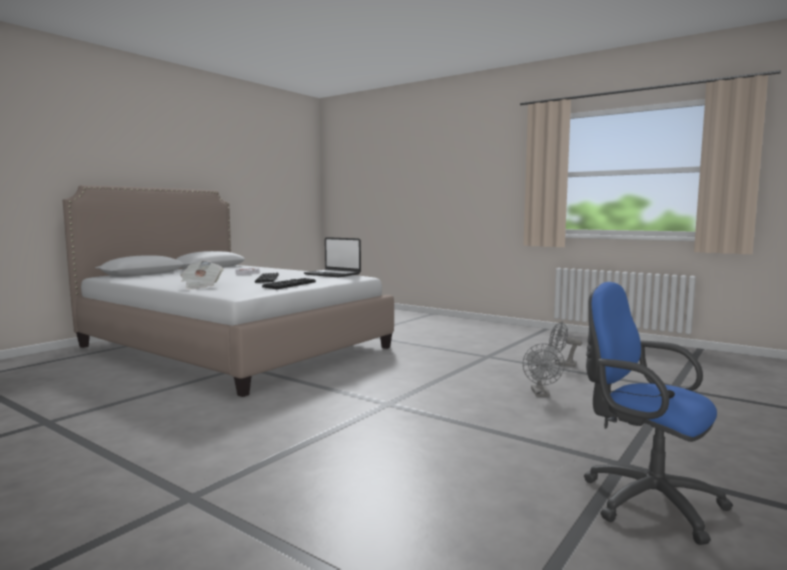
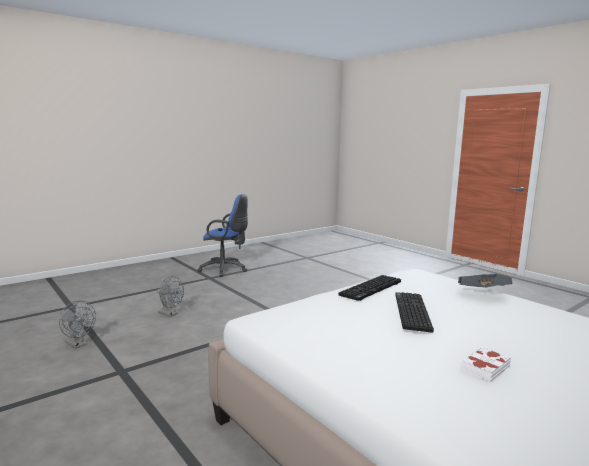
camera: 165 degrees left, 5 degrees up
(333, 274) = (302, 336): laptop -> none
(541, 394) = (170, 314): grey fan -> grey fan turned 105 degrees clockwise
(644, 500) = (225, 269): blue office chair -> blue office chair turned 45 degrees counterclockwise

